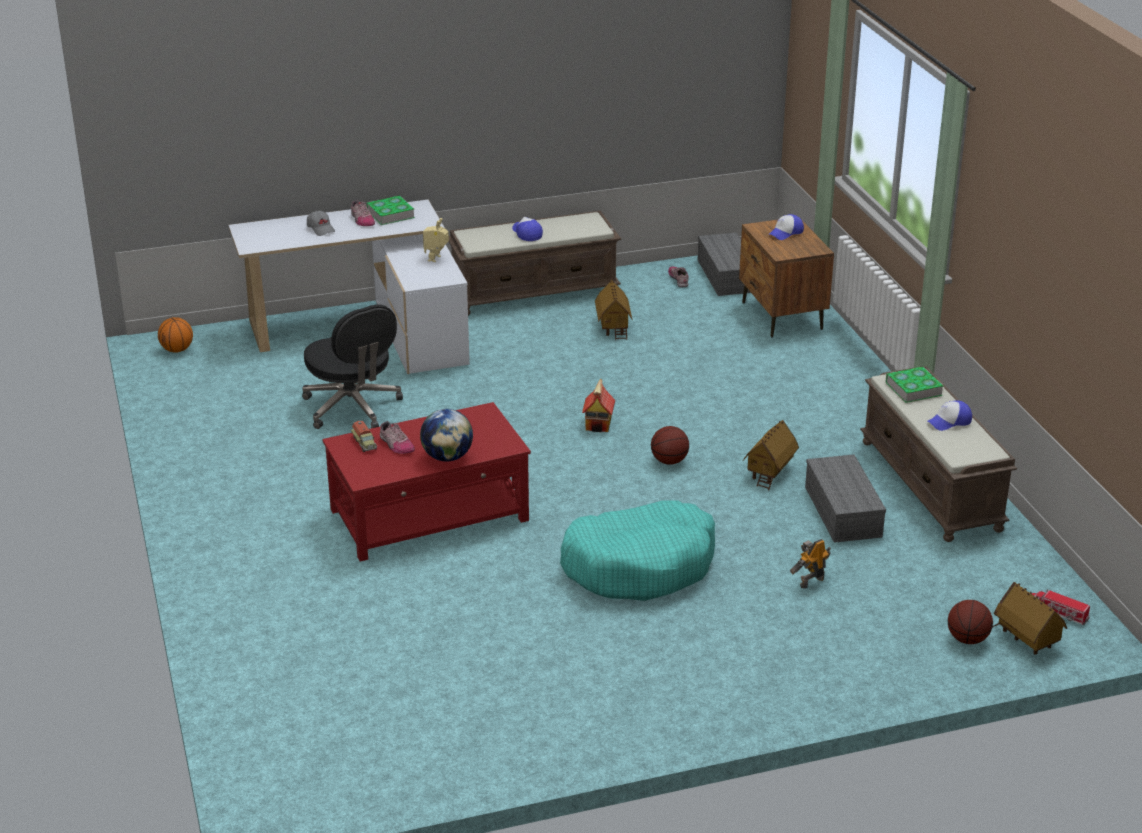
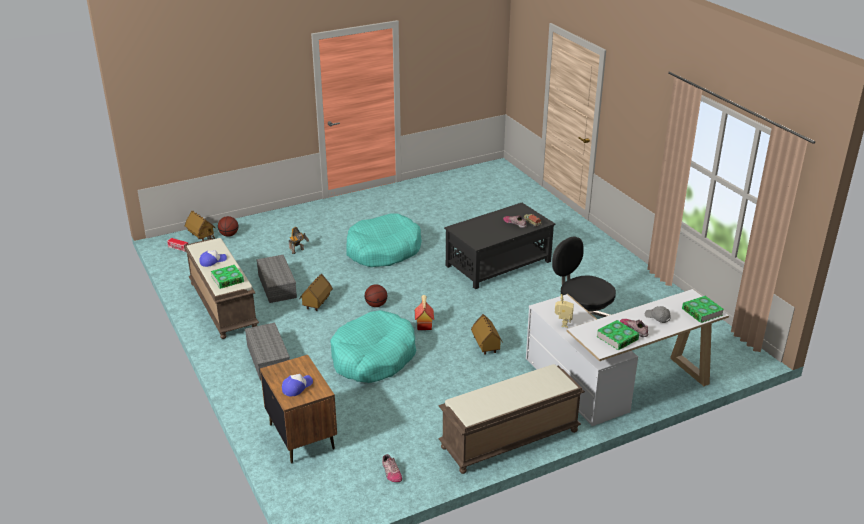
camera: 170 degrees right, 0 degrees up
(177, 350) = (732, 352): basketball -> none
(258, 229) = (702, 312): none -> book
(430, 515) = (497, 263): red coffee table -> black coffee table
(447, 457) = (485, 220): globe -> none
(526, 233) = (516, 389): cap -> none
(613, 327) = (434, 408): toy house -> toy house (486, 347)
(684, 388) = (373, 357): none -> turquoise dog bed
(725, 275) = (350, 483): grey storage box -> grey storage box (269, 359)

